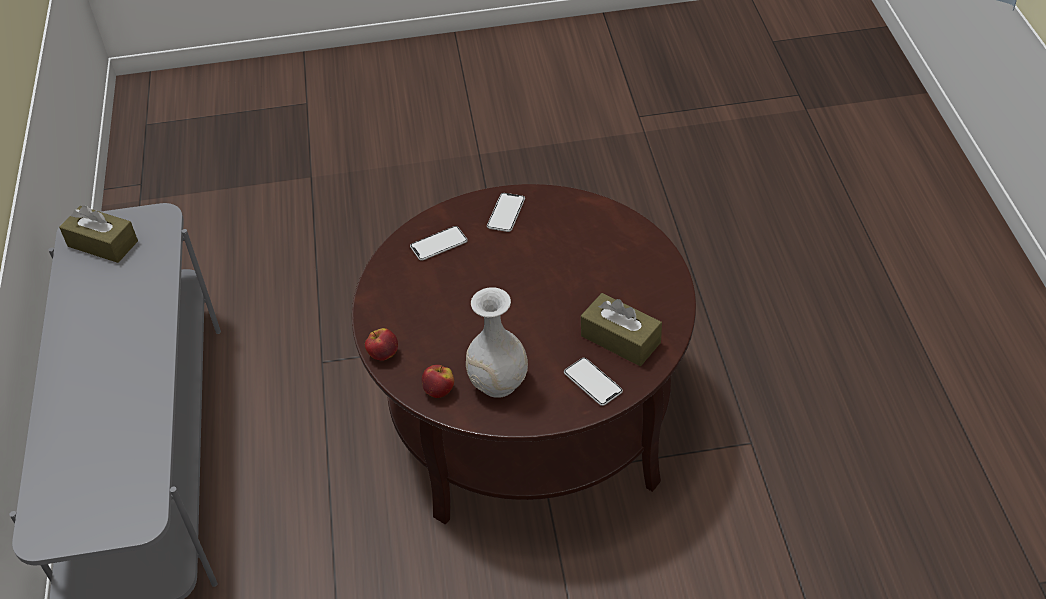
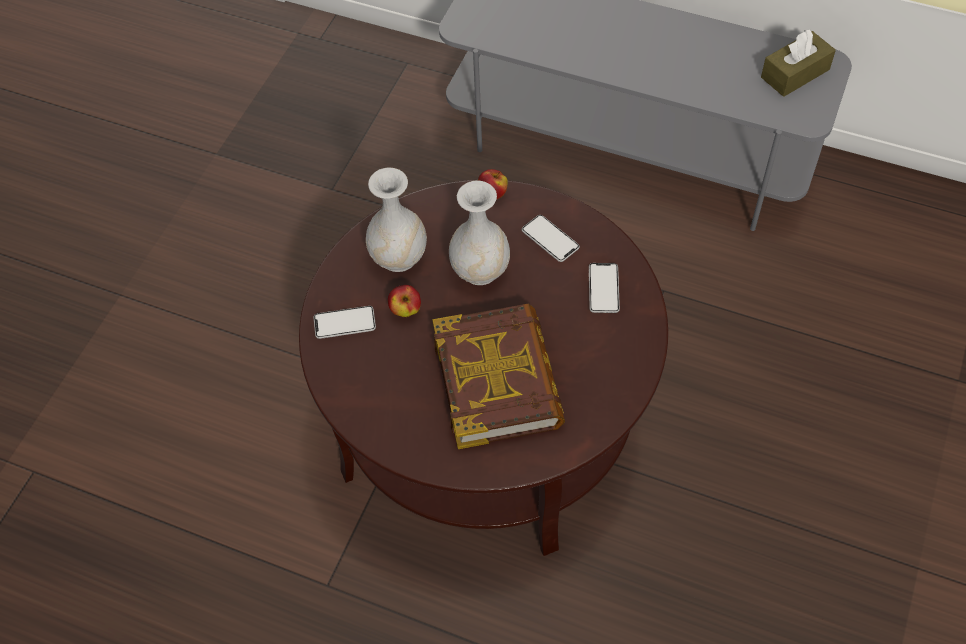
camera: 120 degrees right, 10 degrees up
(439, 391) = (423, 214): apple -> apple (405, 310)
(473, 323) = (481, 270): none -> white vase
(506, 213) = (611, 363): phone -> phone (550, 239)
(570, 264) = (498, 380): none -> book
(620, 339) = (374, 370): brown tissue box -> none

